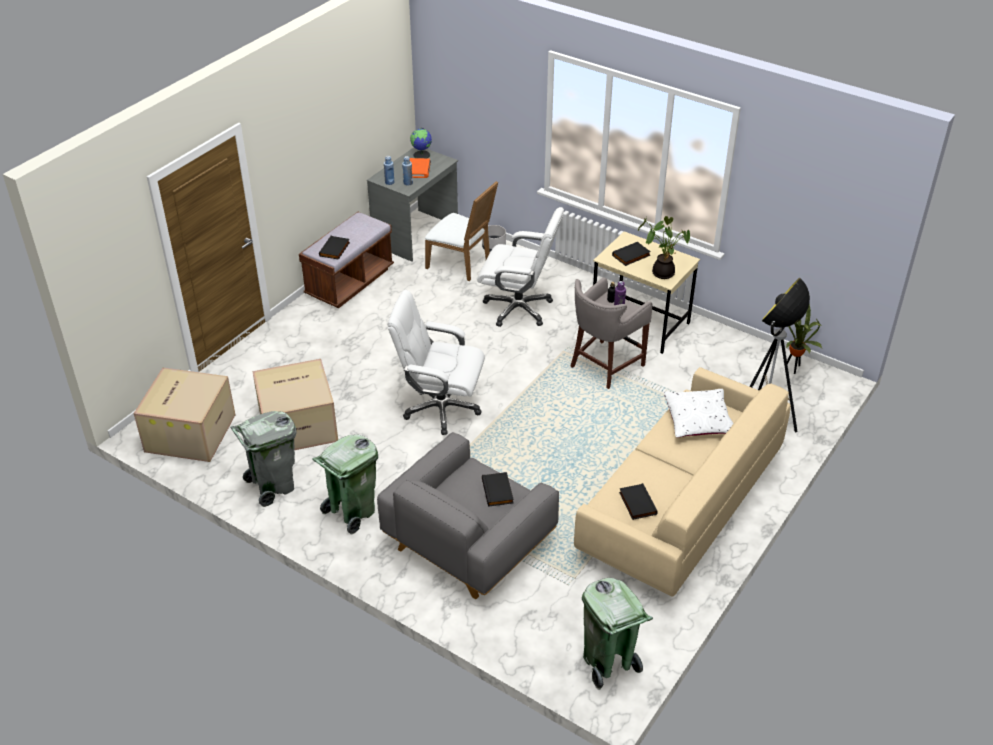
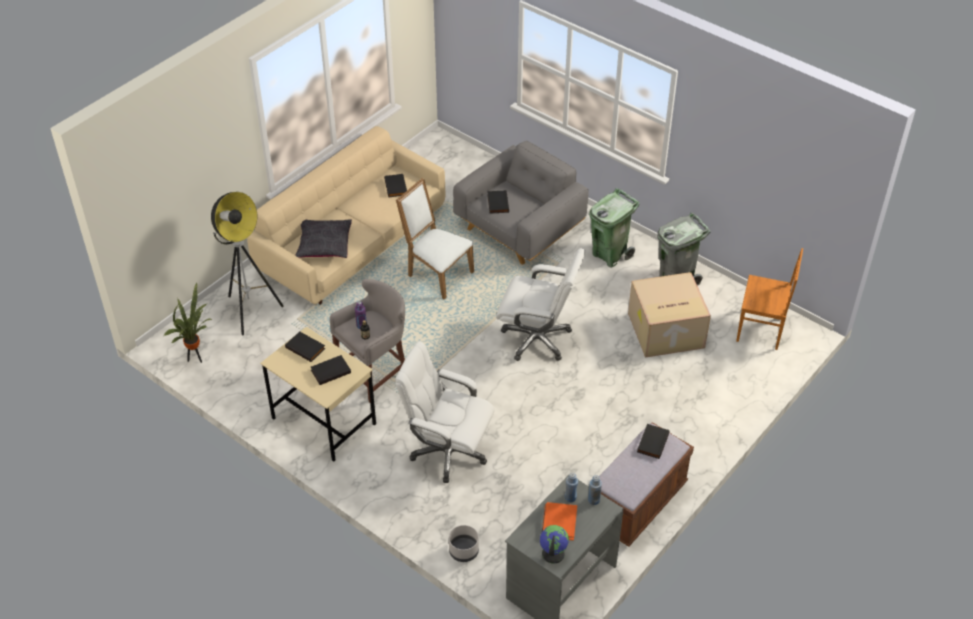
camera: 175 degrees left, 5 degrees up
(189, 432) = (761, 330): cardboard box -> brown chair
(462, 265) = (505, 523): white chair -> white chair (436, 274)
(608, 662) = (436, 155): green trash can -> none
(662, 272) = (306, 348): potted plant -> black book
(698, 421) = (324, 245): white pillow -> black pillow

